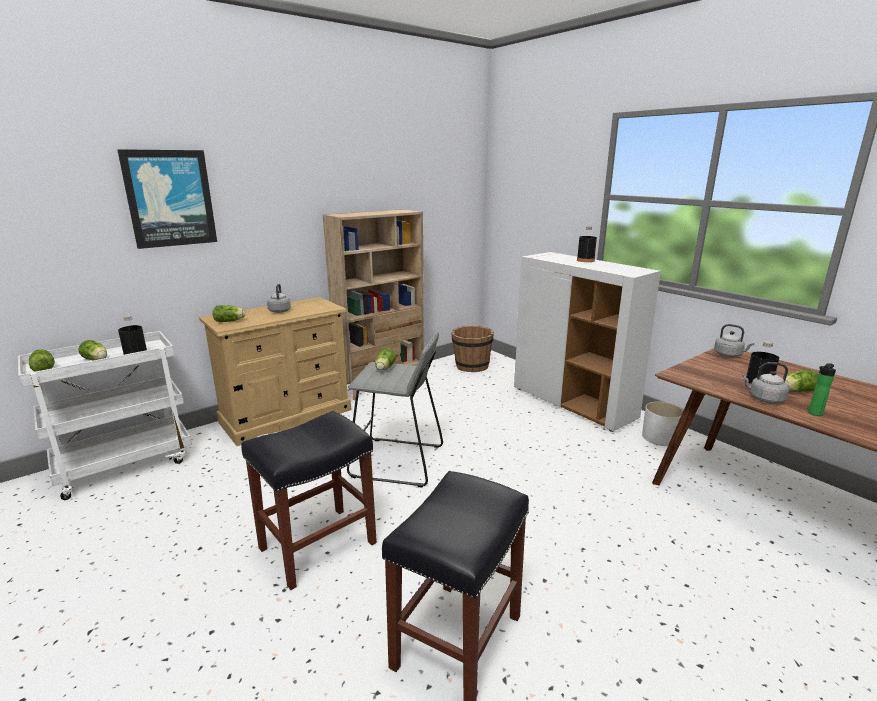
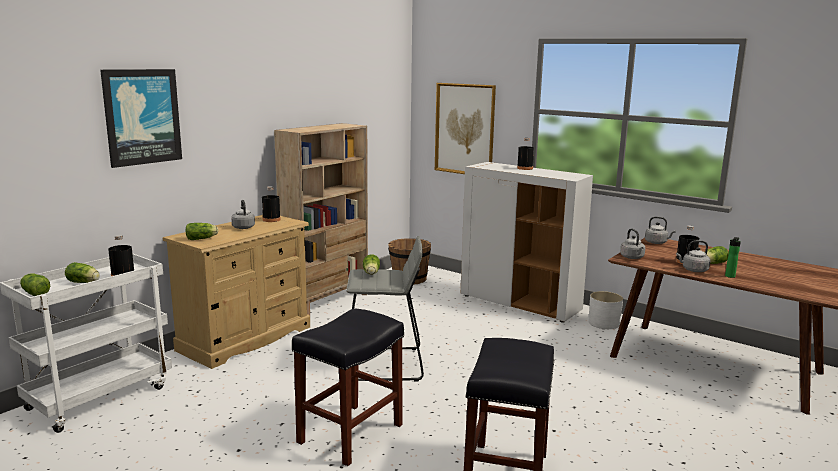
camera: 15 degrees left, 5 degrees down
(313, 304) = (271, 220): none -> black bottle
(534, 217) = (464, 129): none -> picture
(688, 374) = (632, 257): none -> grey kettle

